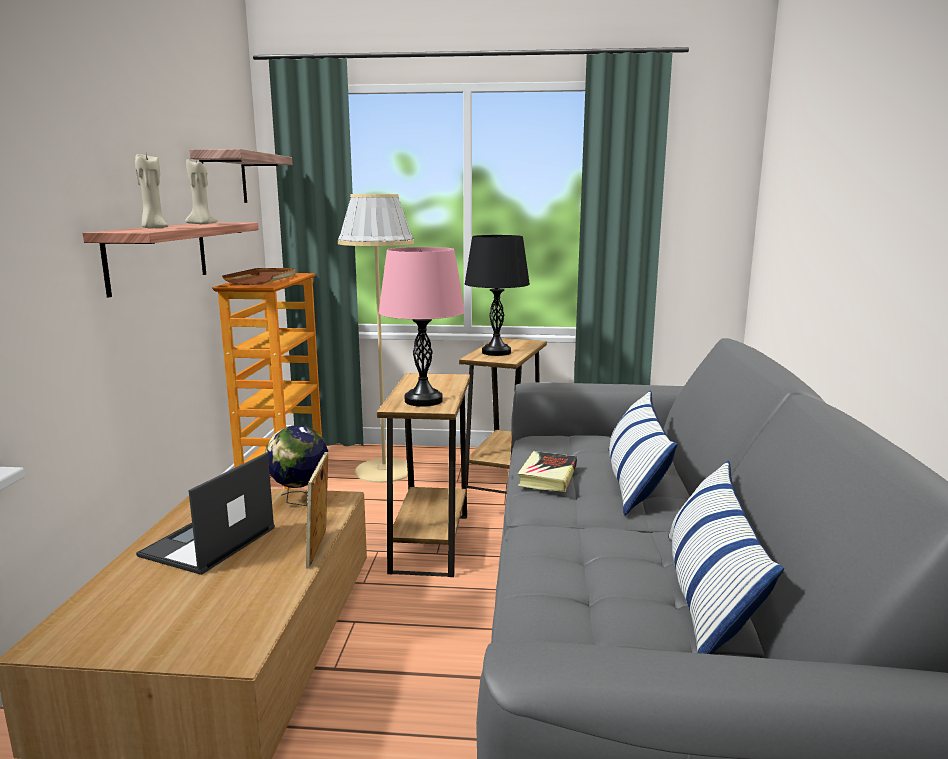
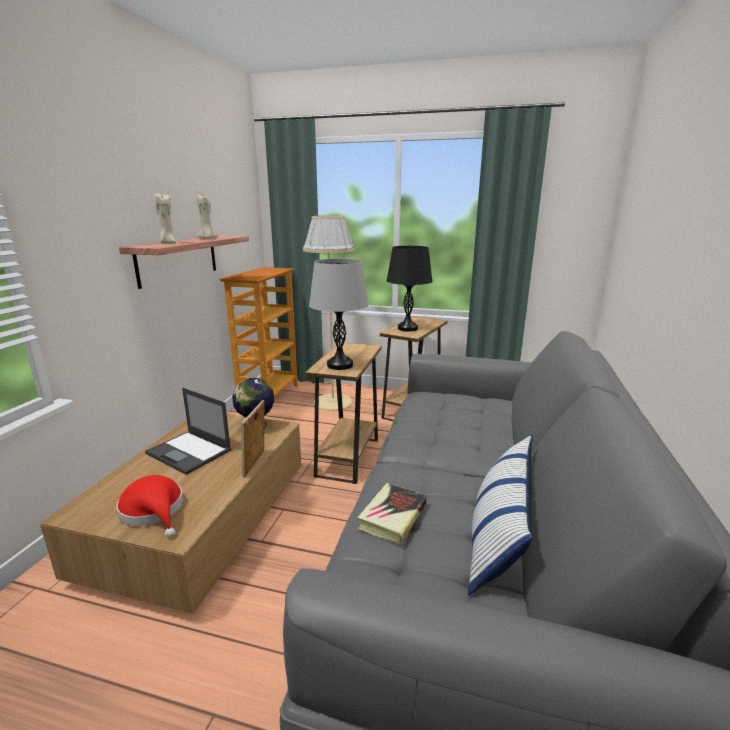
camera: 10 degrees right, 5 degrees up
(183, 625) = (154, 510): none -> red hat
(208, 542) = (189, 452): laptop -> laptop turned 90 degrees counterclockwise
(223, 178) = (231, 205): shelf -> none
(263, 279) = (256, 273): brown tray -> none
(423, 401) = (340, 365): pink table lamp -> grey table lamp
(548, 476) = (417, 425): book -> book (393, 516)
(634, 480) = (478, 433): pillow -> none

